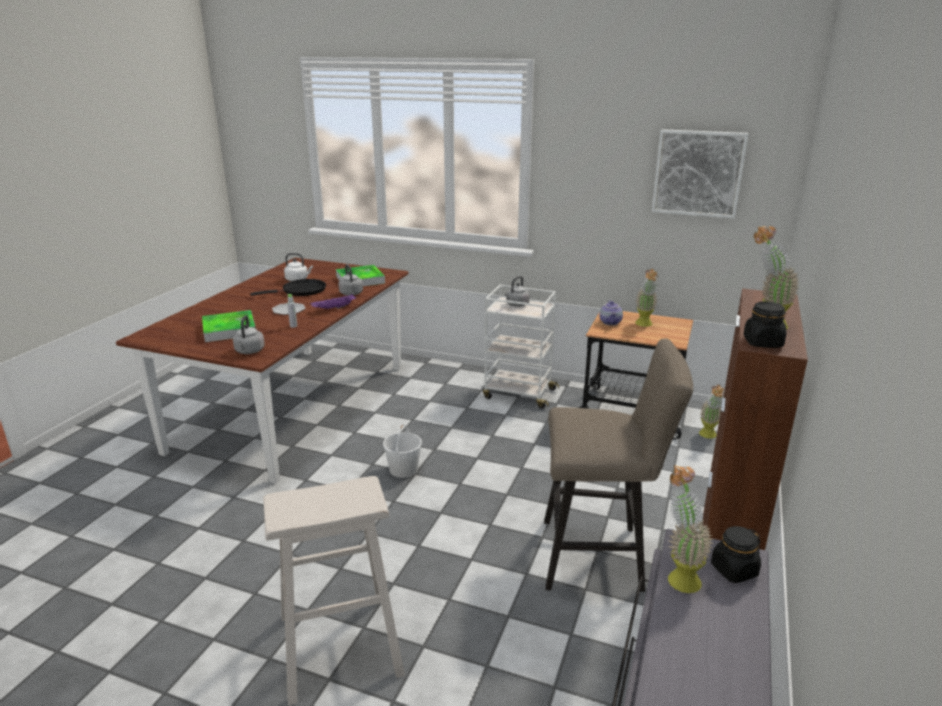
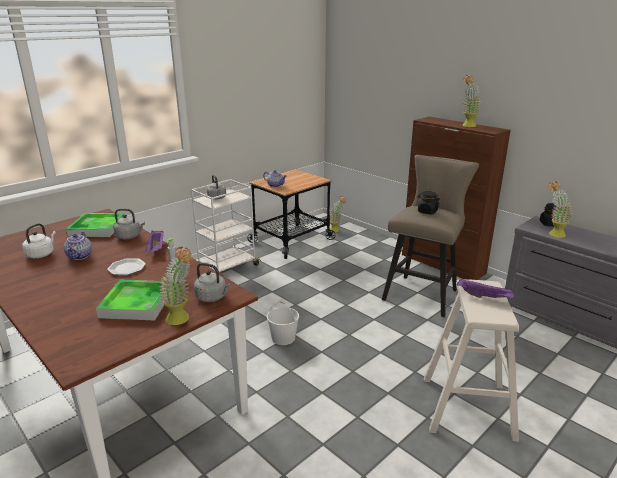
camera: 65 degrees left, 0 degrees up
(301, 291) = (80, 256): black frying pan -> teapot
(333, 500) = (484, 296): none -> purple tray
(644, 325) = (290, 179): potted plant -> potted plant (182, 320)
(698, 173) = (283, 74): picture -> none
(762, 342) = (489, 130): black jar -> black jar (427, 211)

